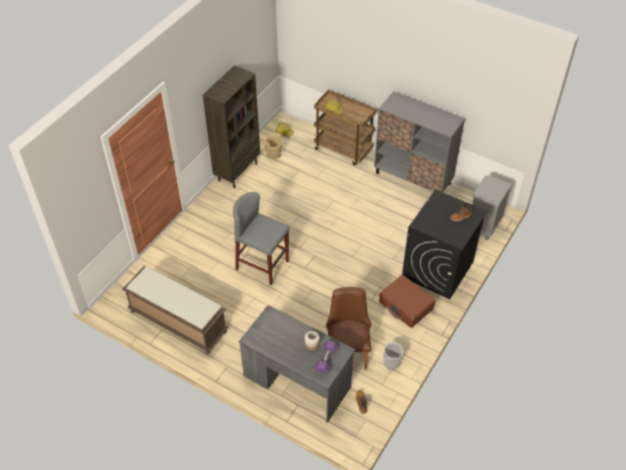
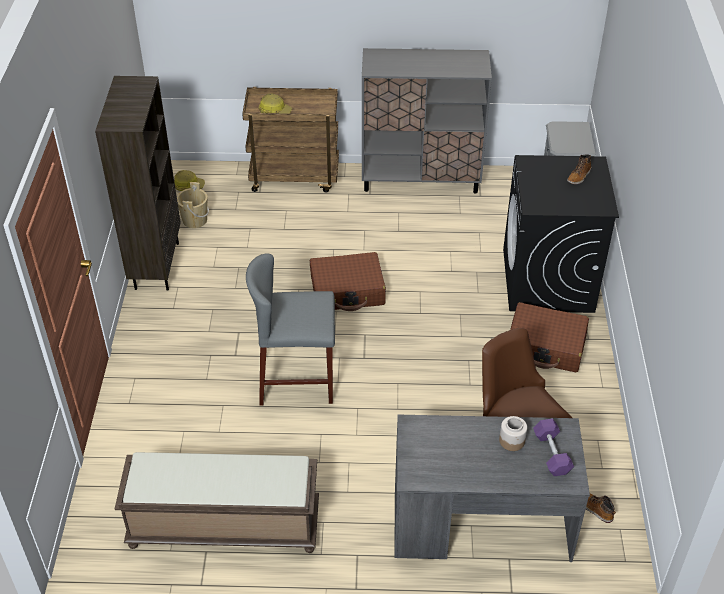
camera: 30 degrees left, 5 degrees down
(323, 227) = (347, 290): none -> brown suitcase
(392, 362) = (589, 431): bucket -> none

